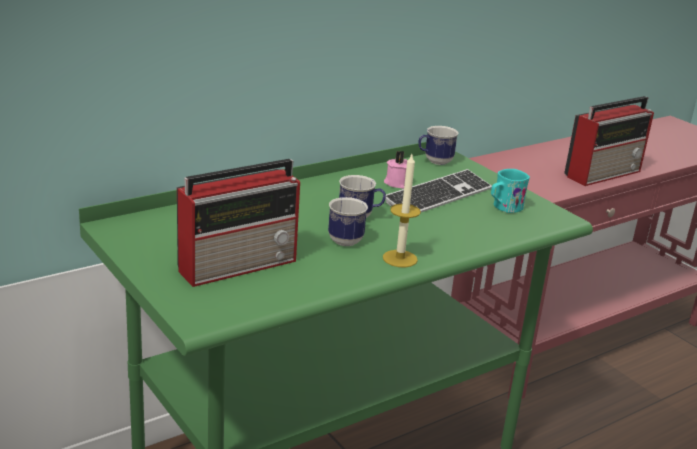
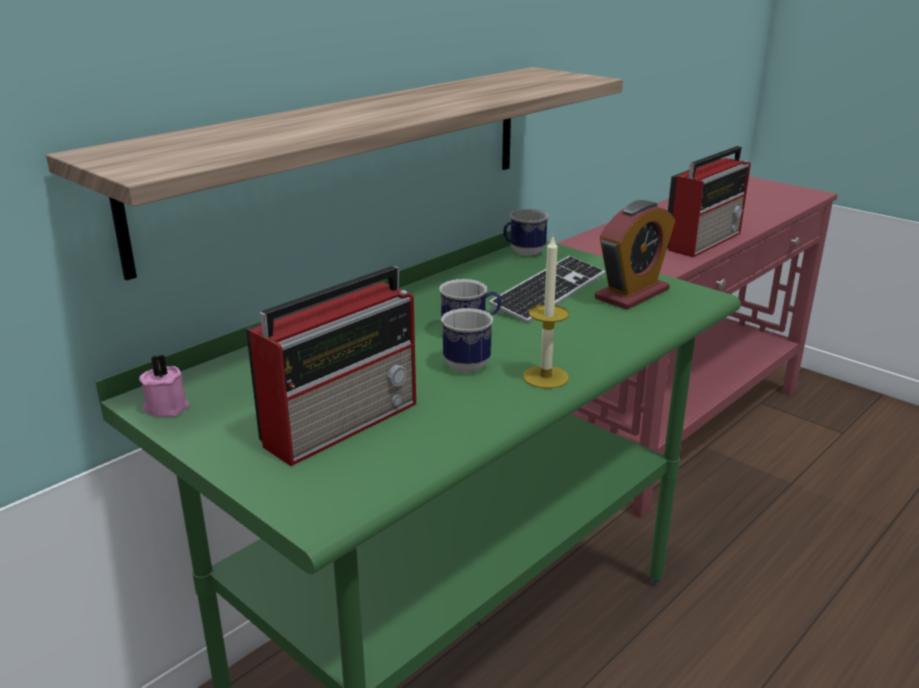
camera: 10 degrees left, 0 degrees up
(291, 70) = (347, 158): none -> shelf
(397, 183) = (493, 284): pink candle -> pink candle (167, 406)
(504, 208) = (632, 294): turquoise mug -> alarm clock

